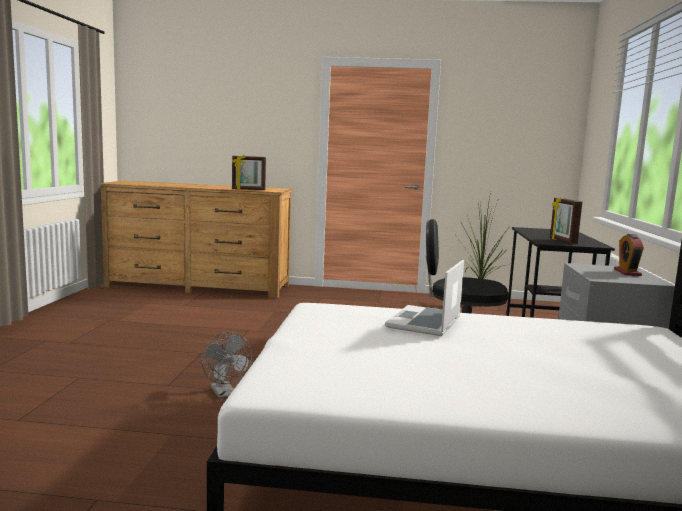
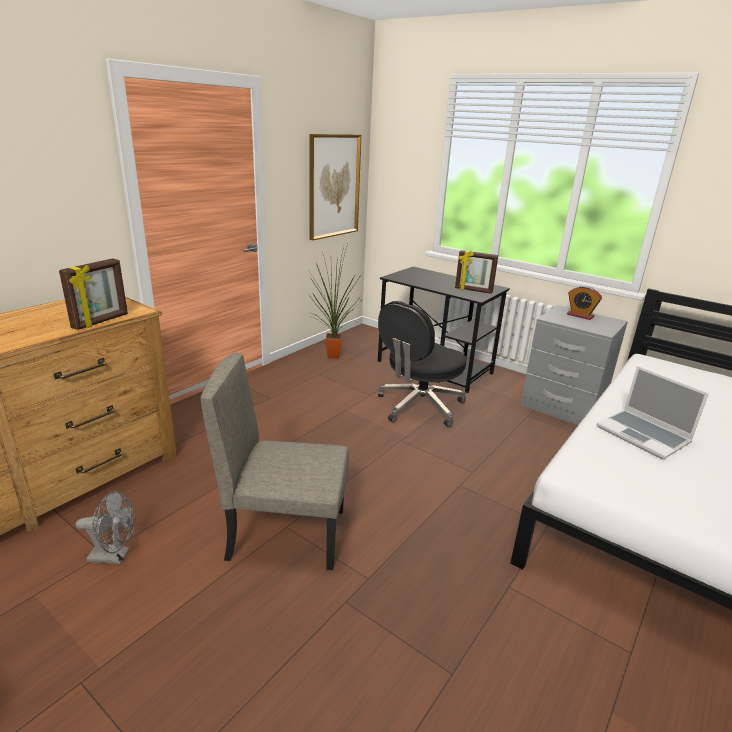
camera: 60 degrees left, 15 degrees up
(225, 394) = (502, 621): grey fan -> grey fan (115, 556)
(242, 331) = (287, 533): none -> beige chair
(525, 150) = (334, 186): none -> picture

